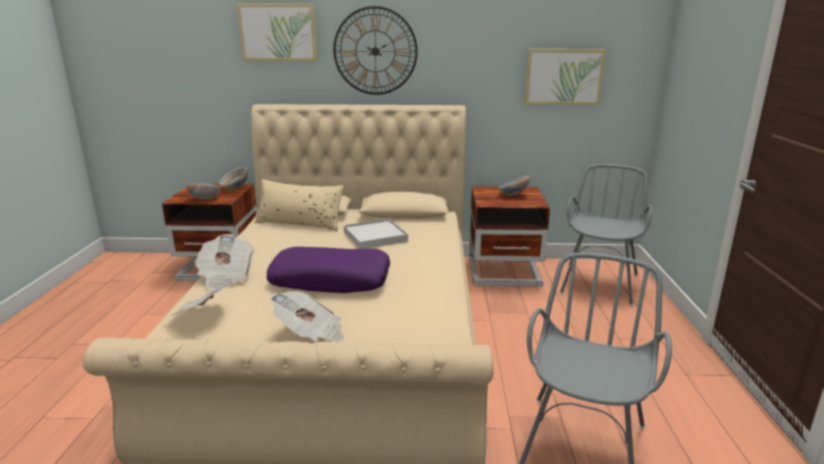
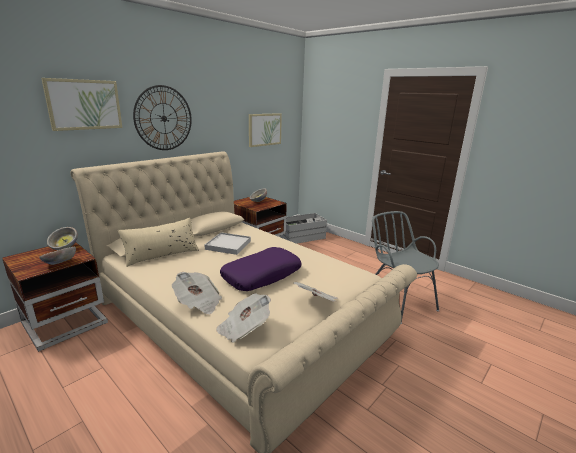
camera: 50 degrees left, 0 degrees up
(599, 282) = (301, 237): grey chair -> grey storage box

